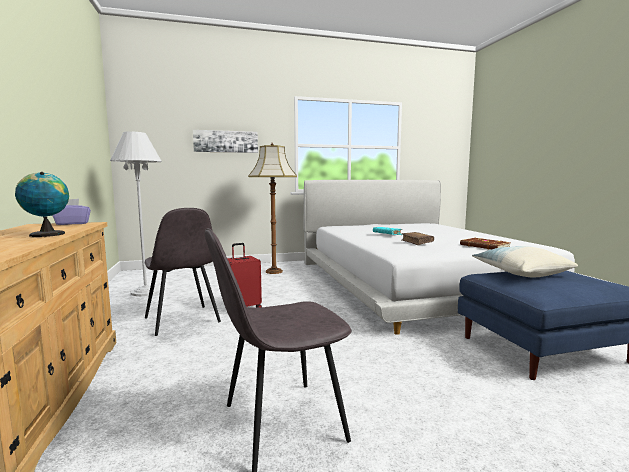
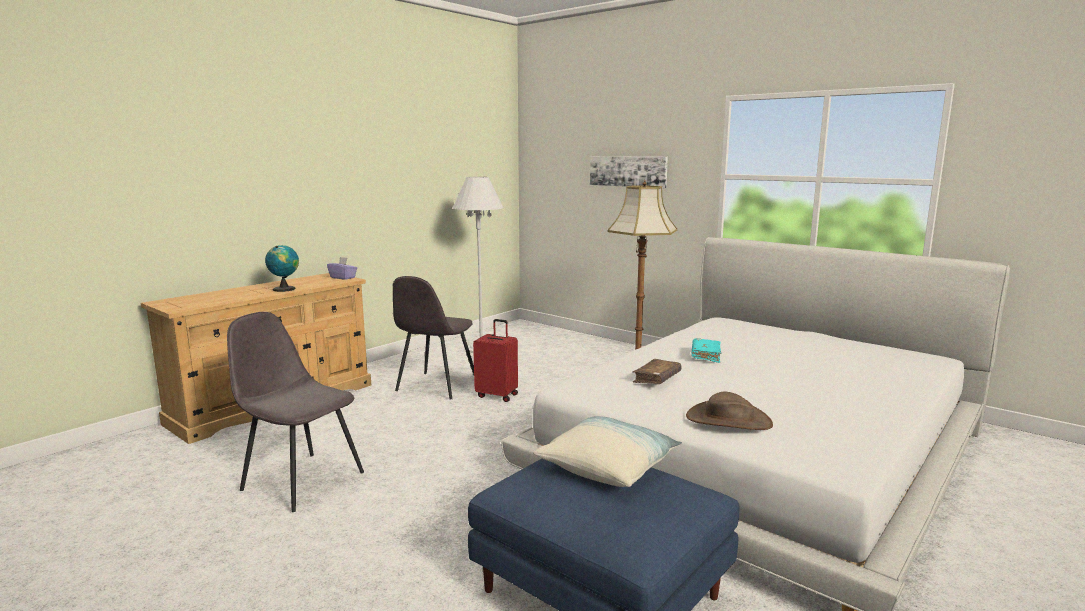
camera: 55 degrees right, 5 degrees up
(484, 246) = (728, 420): brown book -> brown hat

